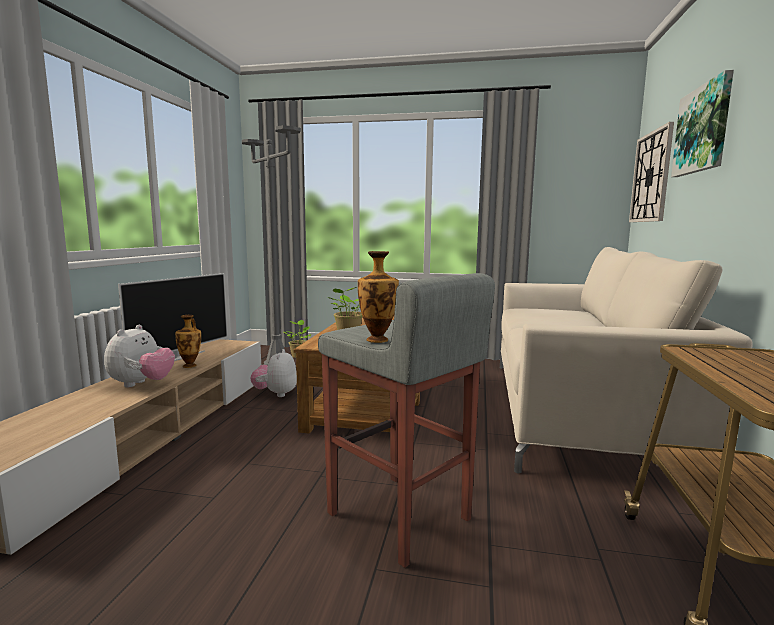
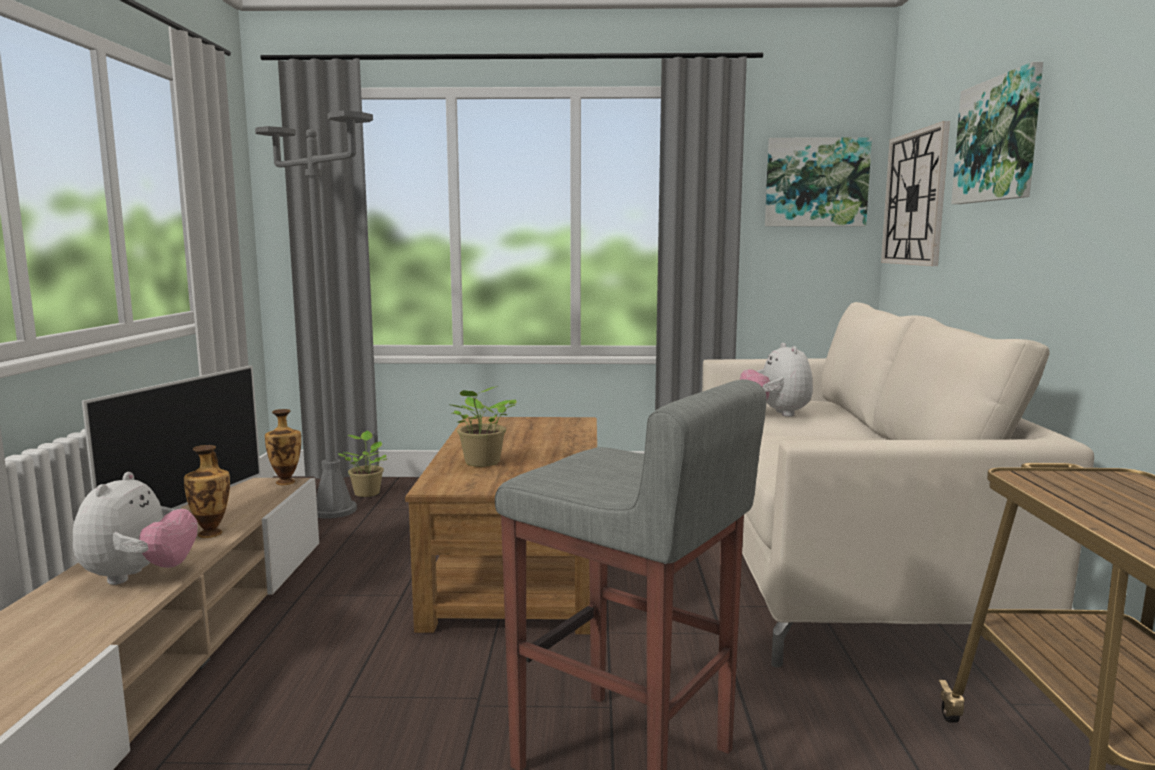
camera: 10 degrees left, 0 degrees up
(276, 394) = (351, 566): plush toy -> plush toy (775, 414)
(377, 339) = (601, 491): vase -> vase (286, 482)
(586, 170) = (816, 182): none -> picture

